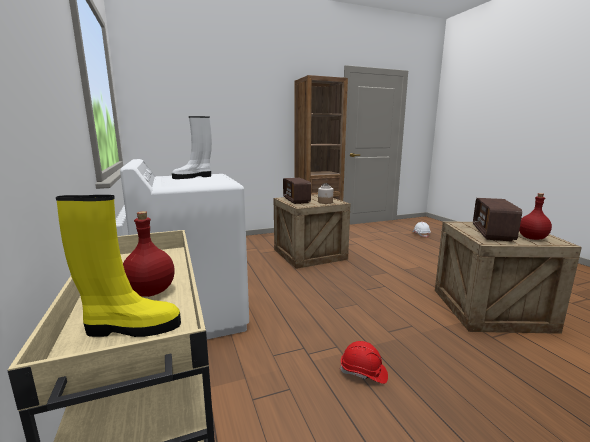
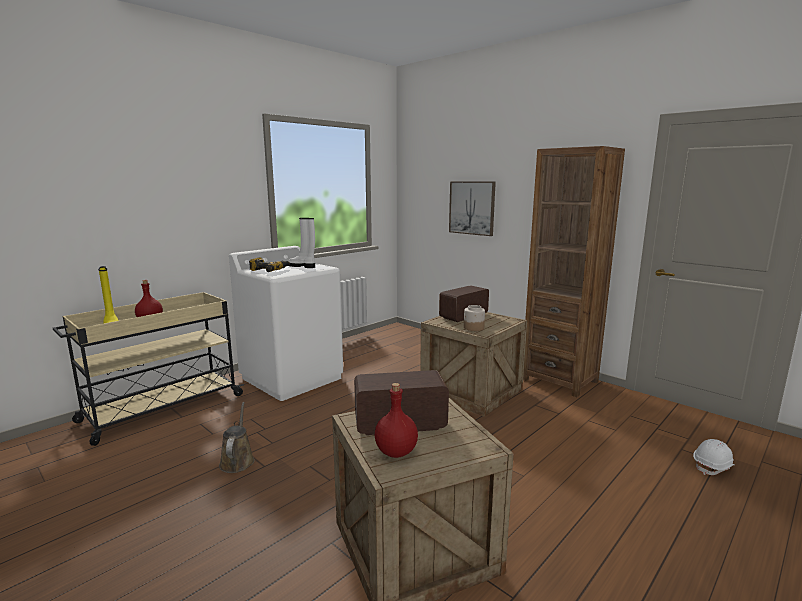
camera: 65 degrees right, 0 degrees up
(188, 183) = (269, 270): none -> power drill
(221, 122) = (472, 208): none -> picture
(363, 372) = (237, 460): red hard hat -> brown watering can

